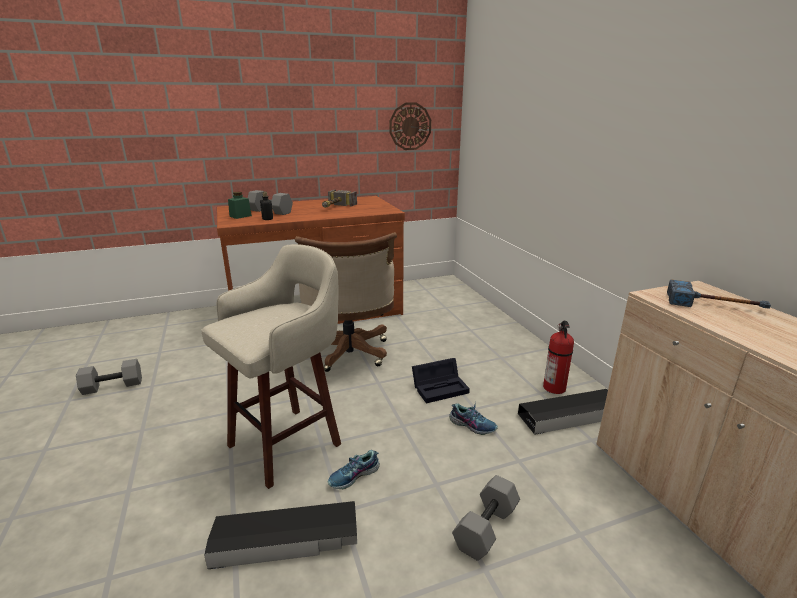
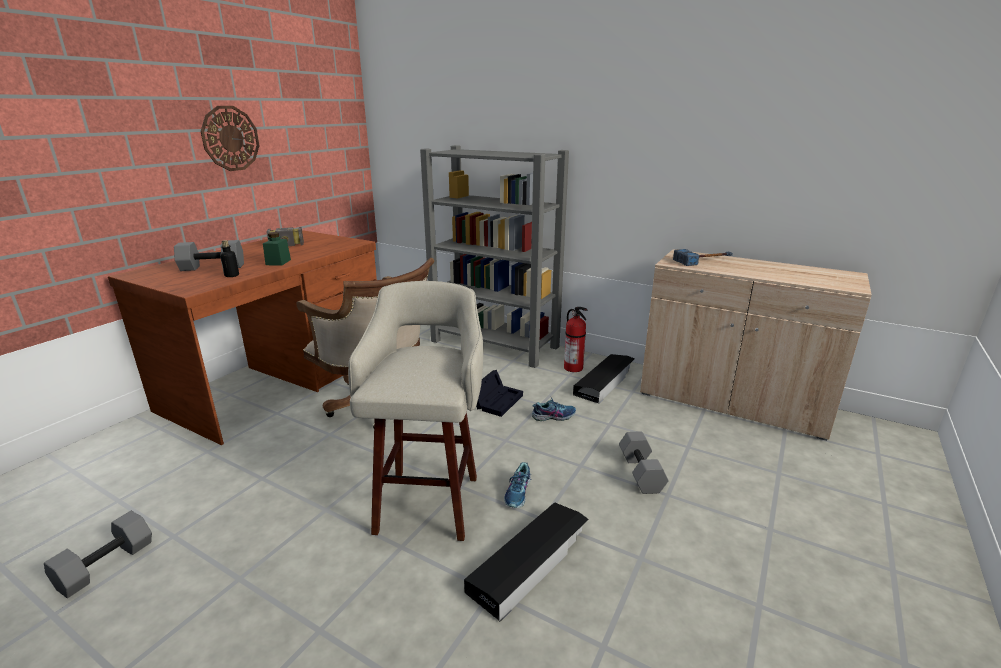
camera: 40 degrees left, 0 degrees up
(240, 216) = (182, 279): green jar -> green jar (278, 262)
(410, 126) = (323, 146): wall clock -> wall clock (230, 138)
(504, 336) = (494, 344): none -> grey bookcase

